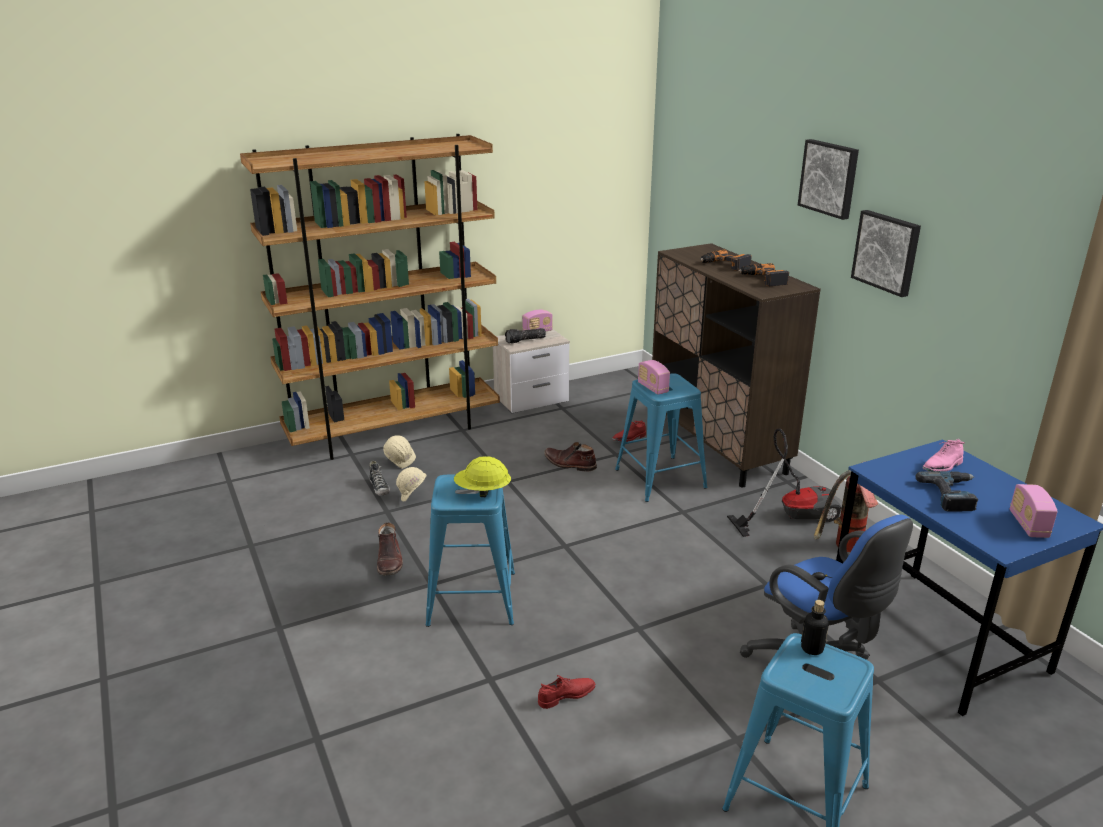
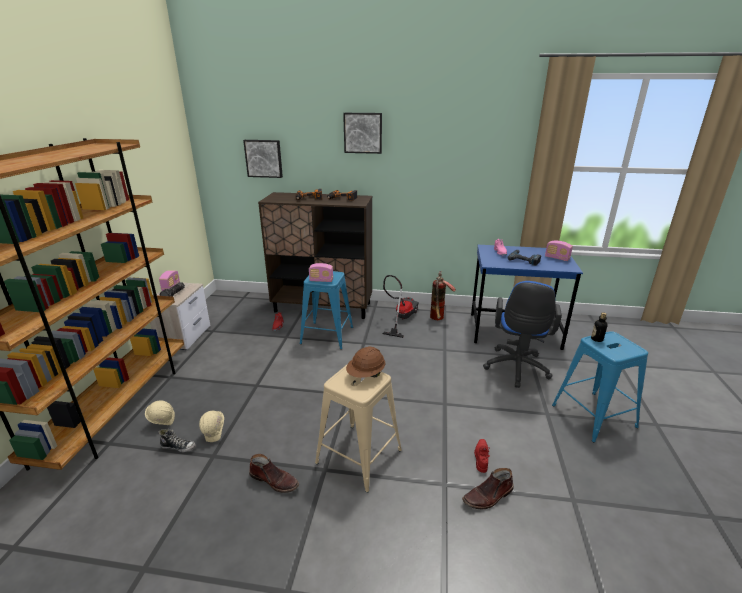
camera: 55 degrees left, 0 degrees up
(471, 598) = (359, 457): blue stool -> beige stool
(482, 491) = (366, 375): yellow hard hat -> brown hard hat
(569, 464) = (272, 355): brown boot -> brown boot (488, 496)
(814, 674) = (516, 370): blue office chair -> blue office chair turned 105 degrees clockwise
(887, 252) = (412, 165): picture -> picture (264, 158)

